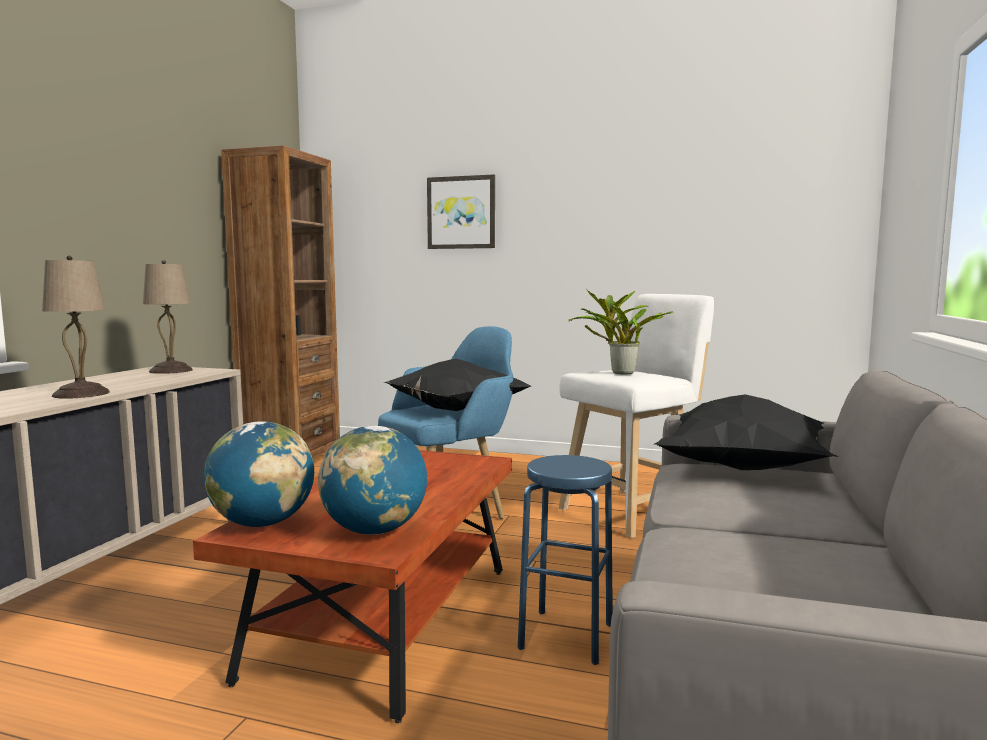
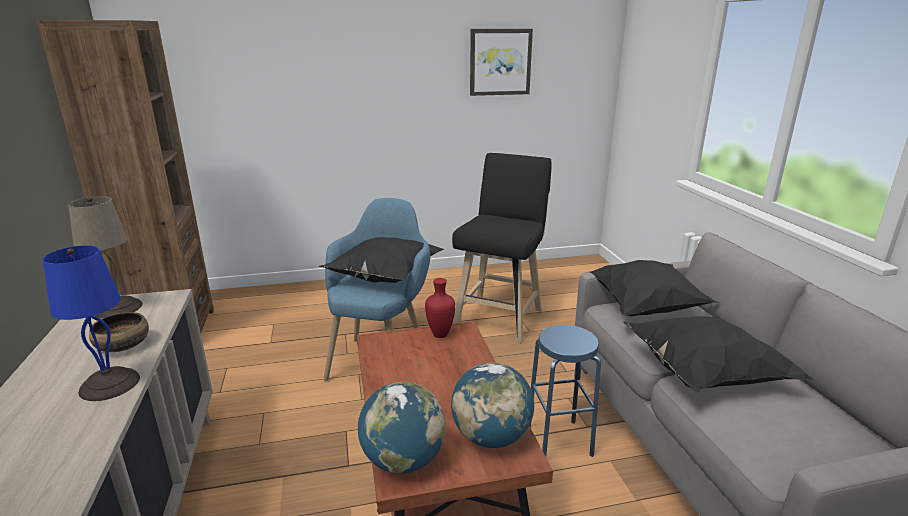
camera: 30 degrees left, 15 degrees up
(80, 394) = (109, 385): beige table lamp -> blue table lamp
(131, 382) = (122, 345): none -> bowl
(456, 459) = (439, 334): none -> red vase
(461, 212) = (298, 71): picture -> picture (500, 62)
(619, 373) = (499, 225): potted plant -> none
(632, 511) = (500, 316): white stool -> black stool
(725, 532) = (701, 374): none -> black pillow

